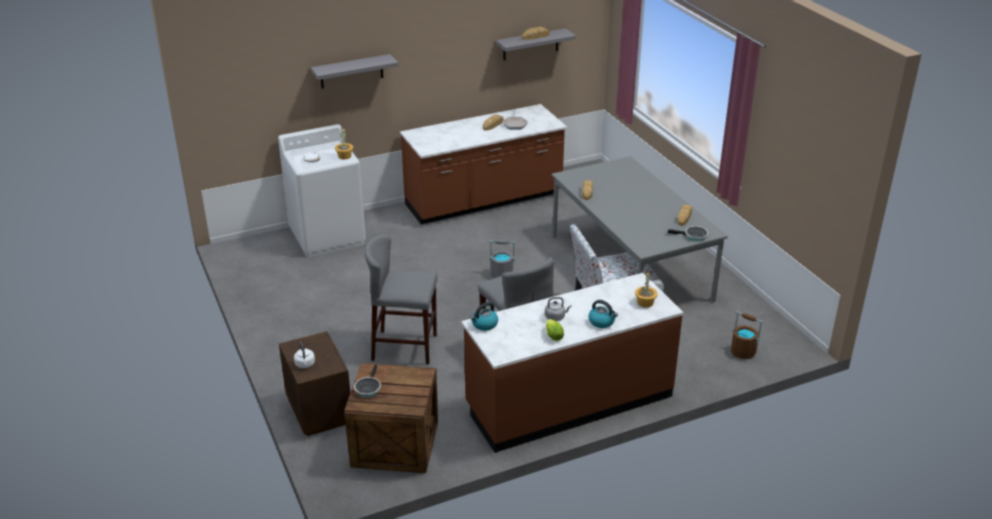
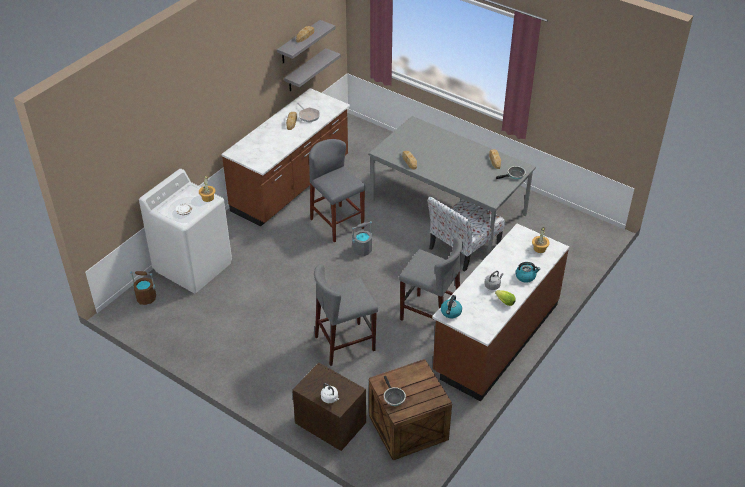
camera: 30 degrees left, 10 degrees up
(351, 71) = (183, 120): grey shelf -> grey shelf (305, 71)
(498, 245) = (337, 223): none -> grey stool
(743, 352) = (574, 250): brown bucket -> brown bucket (146, 298)

